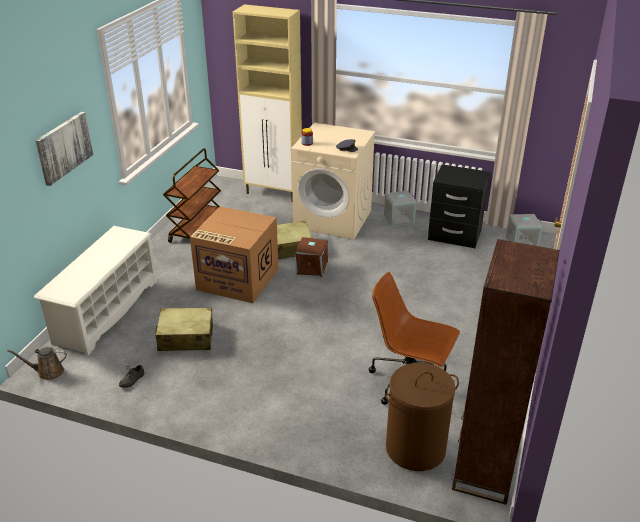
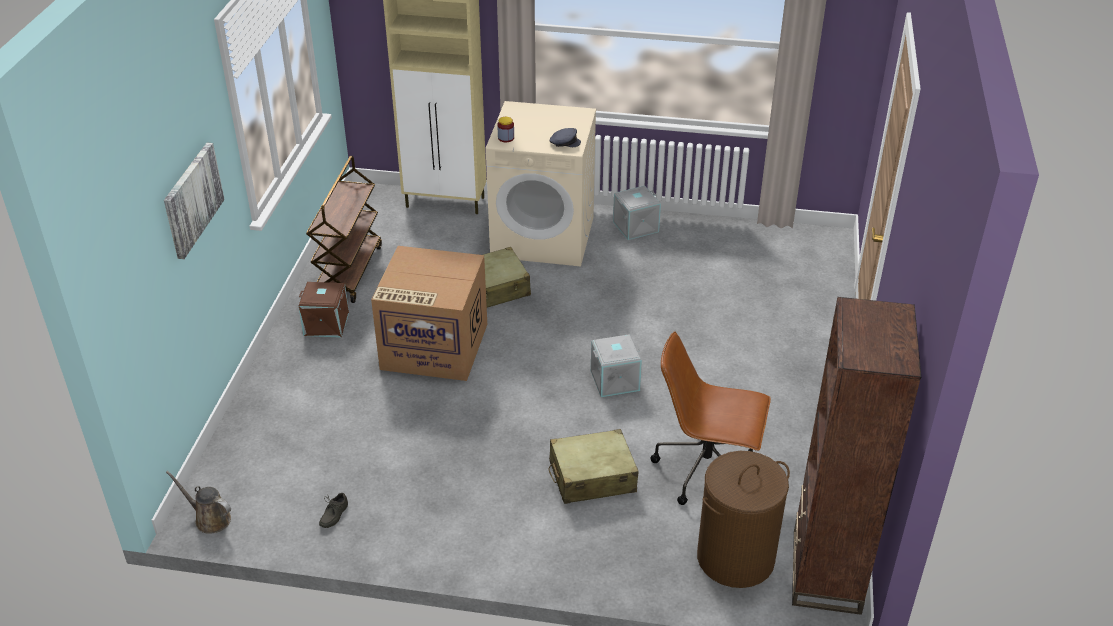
camera: 10 degrees left, 5 degrees up
(47, 372) = (210, 518): brown watering can -> brown watering can turned 45 degrees clockwise
(106, 311) = (261, 418): white shoe rack -> none
(186, 337) = (388, 443): beige suitcase -> beige suitcase (592, 477)
(312, 268) = (534, 317): brown storage box -> brown storage box (327, 323)
(454, 235) = (718, 245): black nightstand -> none
(521, 242) = (810, 246): grey storage box -> grey storage box (615, 380)

